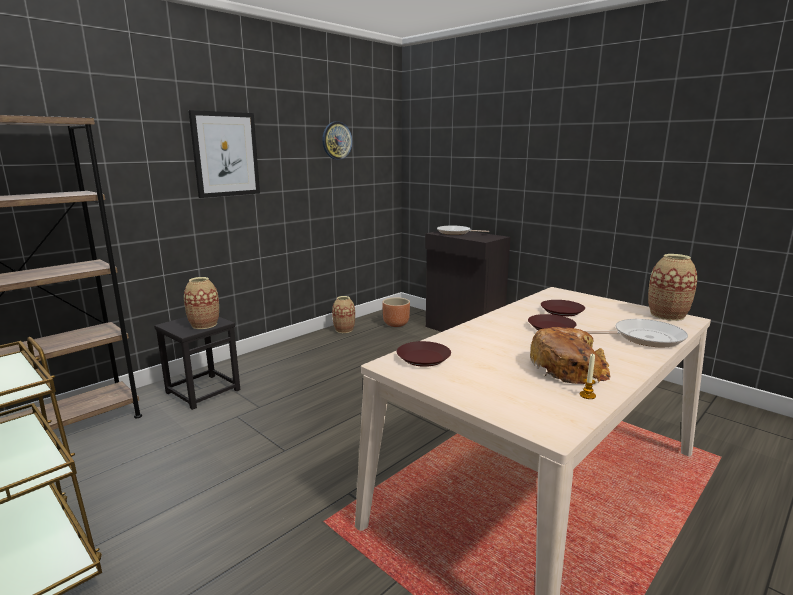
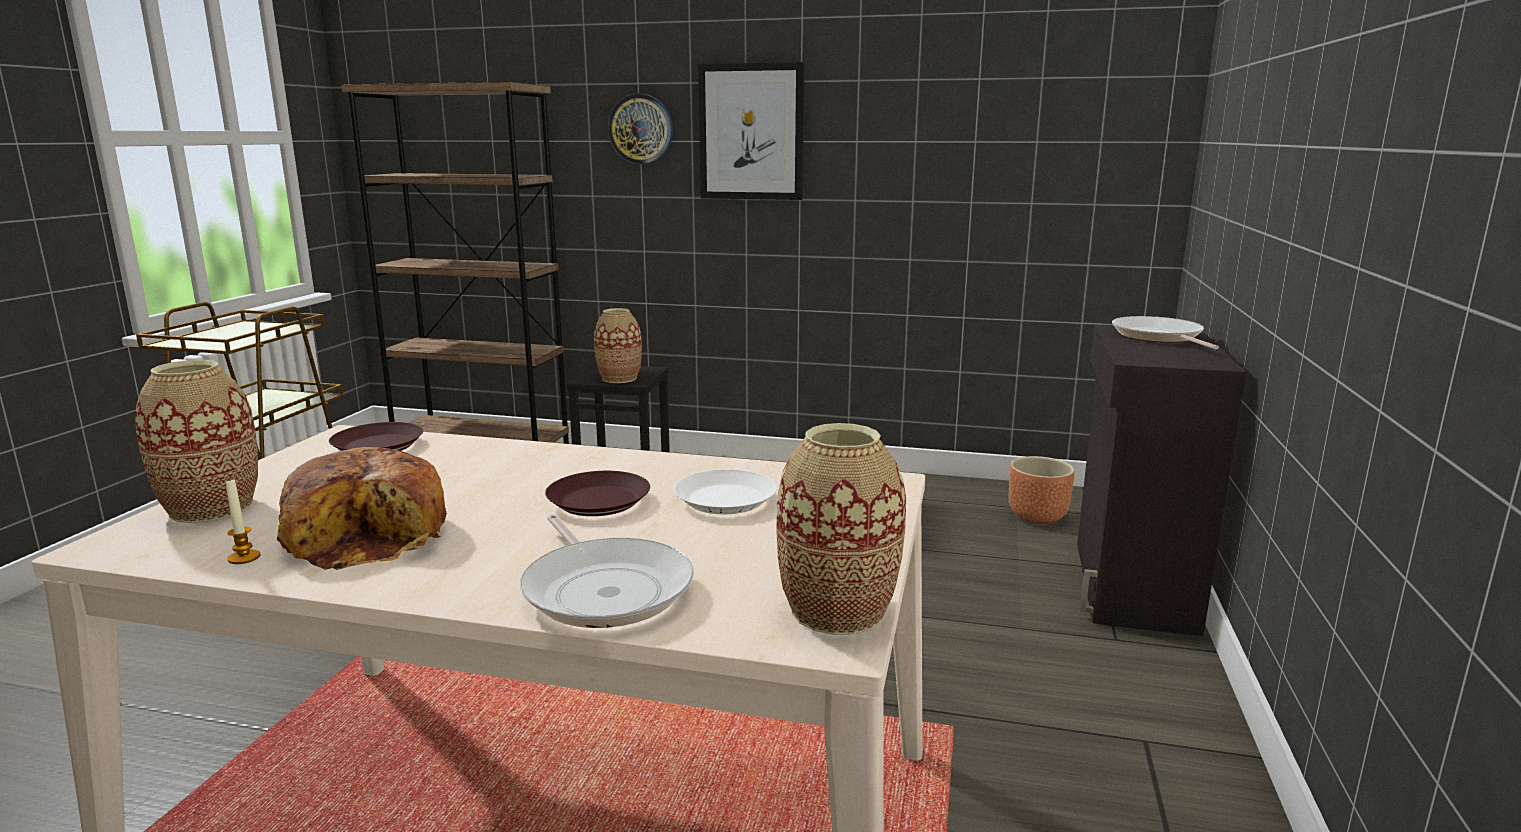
camera: 60 degrees right, 0 degrees up
(336, 140) = (991, 107): wall clock -> wall clock (641, 129)
(344, 330) = (935, 487): vase -> vase (211, 508)
(561, 311) = (726, 499): brown plate -> white plate

